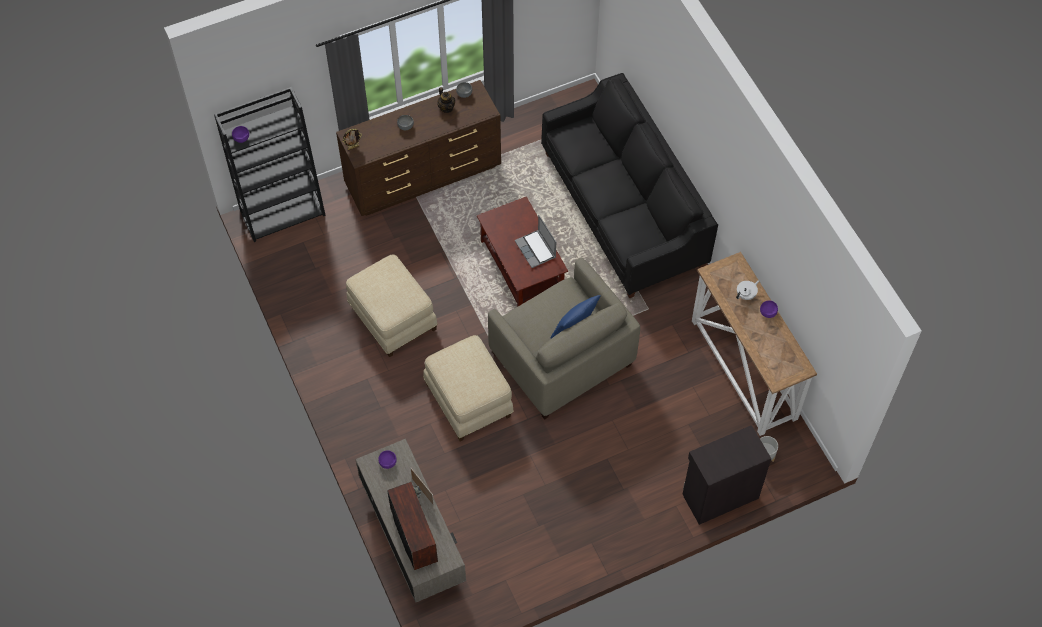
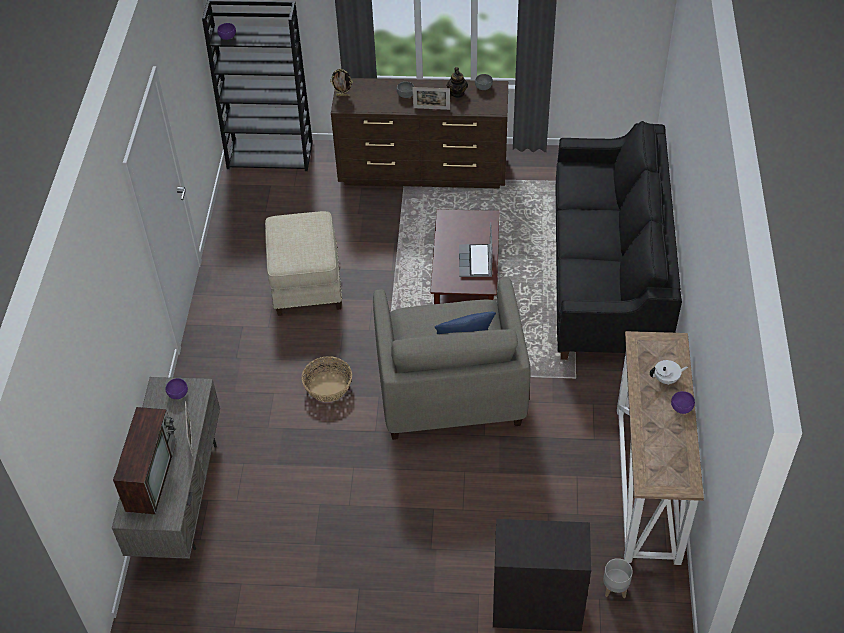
camera: 30 degrees right, 10 degrees down
(435, 131) = (431, 108): none -> picture frame
(469, 399) = (328, 387): beige ottoman -> basket

